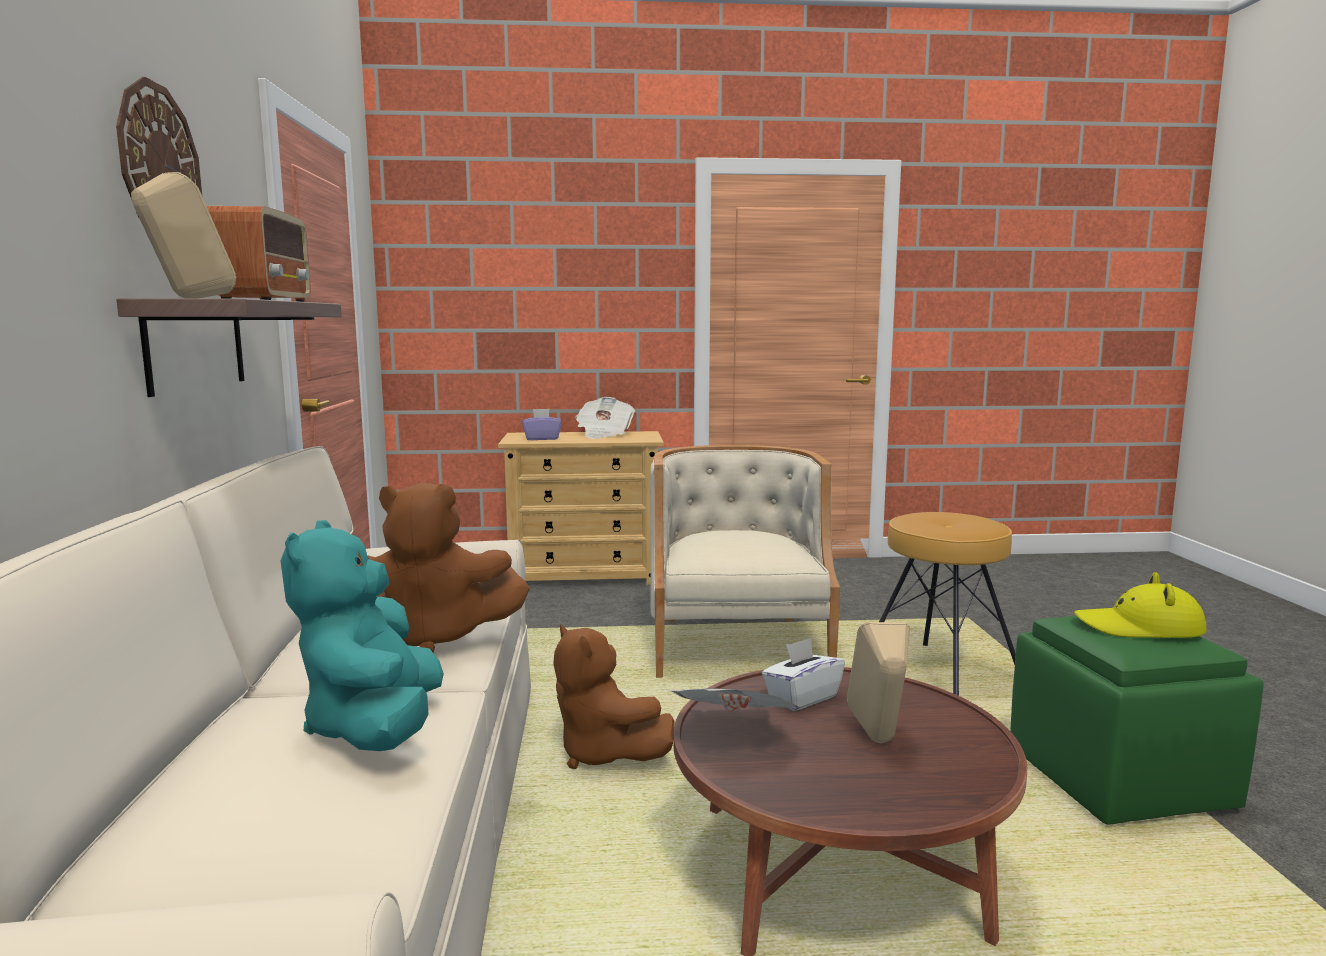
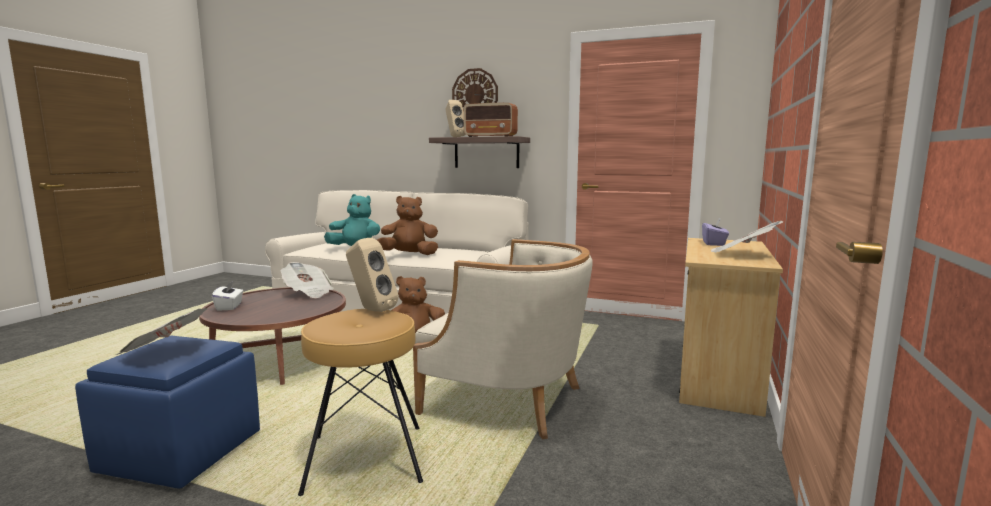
camera: 115 degrees right, 0 degrees up
(436, 637) = (409, 255): brown plush toy -> brown plush toy turned 60 degrees clockwise
(801, 697) = (310, 306): white tissue box -> white tissue box (229, 306)
(879, 742) = (261, 307): beige speaker -> beige speaker (371, 310)
(1118, 780) = (181, 452): green ottoman -> blue ottoman
(1140, 627) = (165, 351): yellow hat -> newspaper

